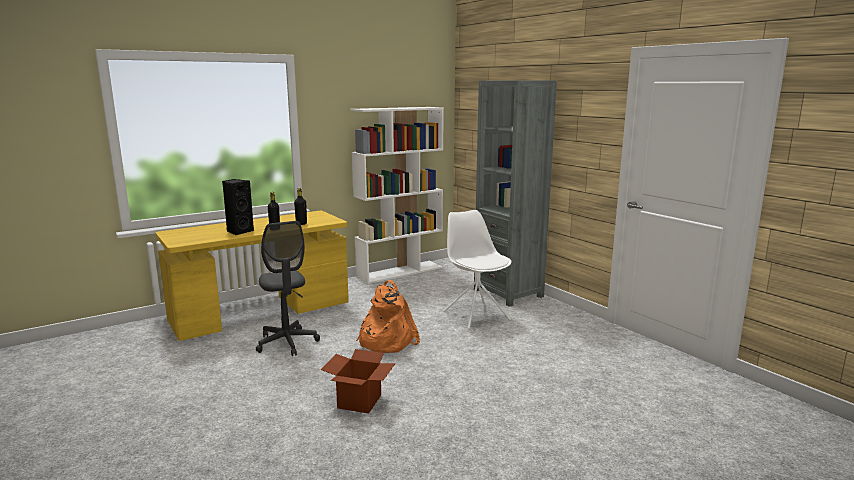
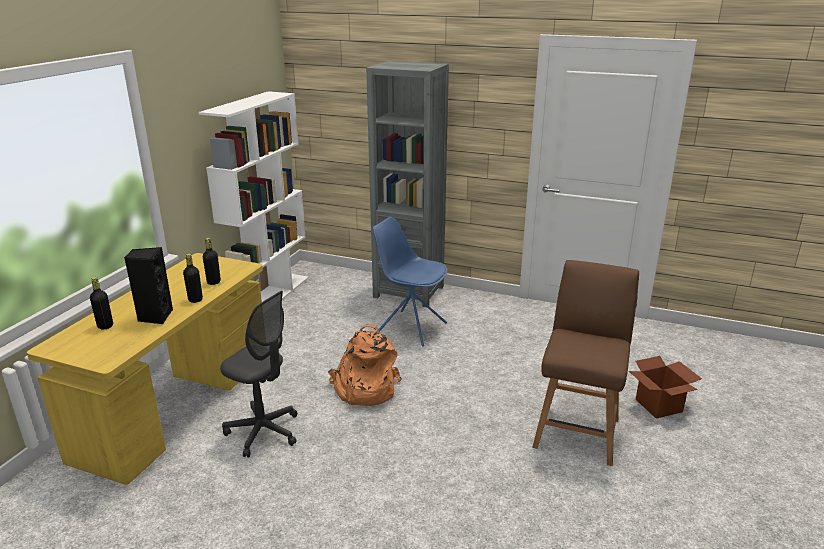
camera: 35 degrees left, 10 degrees up
(209, 230) = (105, 326): none -> black bottle
(359, 401) = (425, 466): cardboard box -> cardboard box (658, 405)
(476, 315) = (410, 327): white chair -> blue chair
(521, 428) = (577, 430): none -> brown chair

